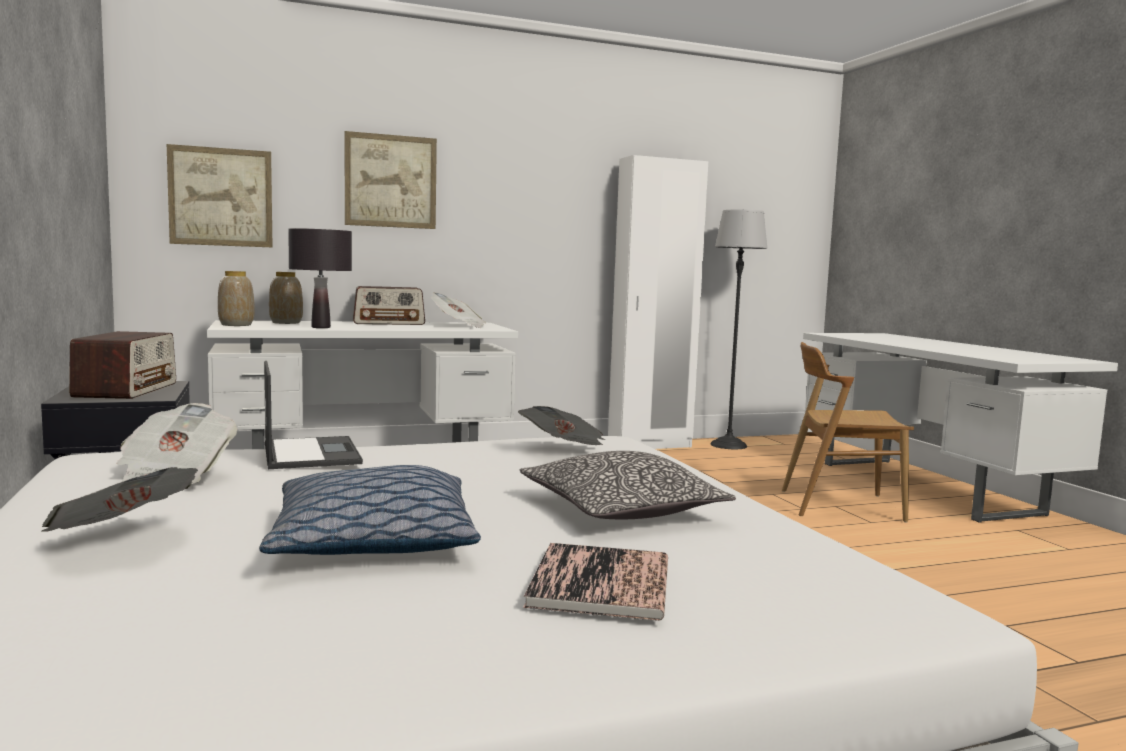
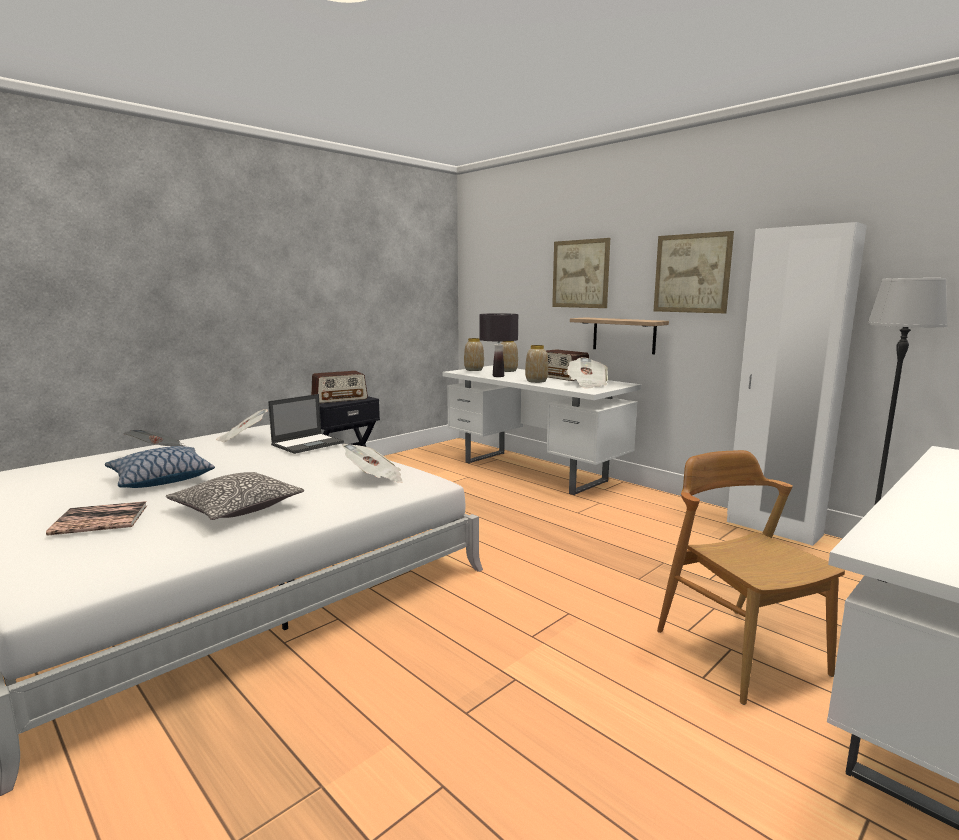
camera: 65 degrees right, 5 degrees up
(221, 197) = (497, 292): picture -> picture (692, 273)
(395, 327) = (536, 381): none -> vase
(461, 263) = (624, 335): none -> shelf

